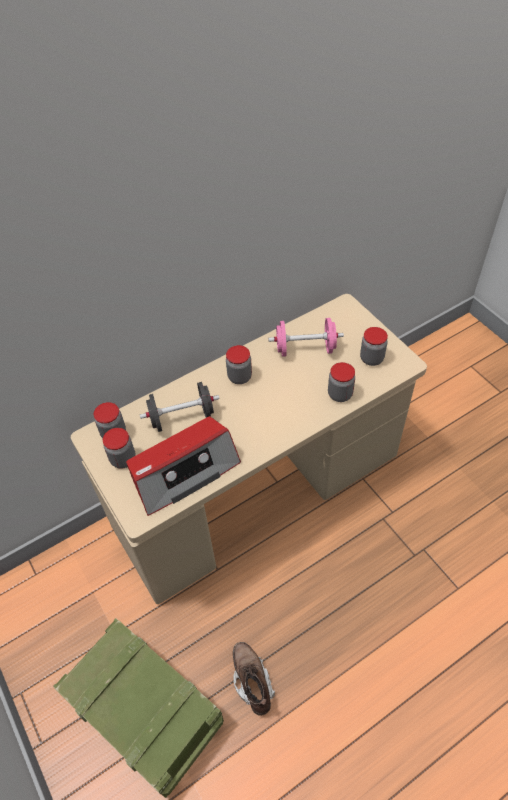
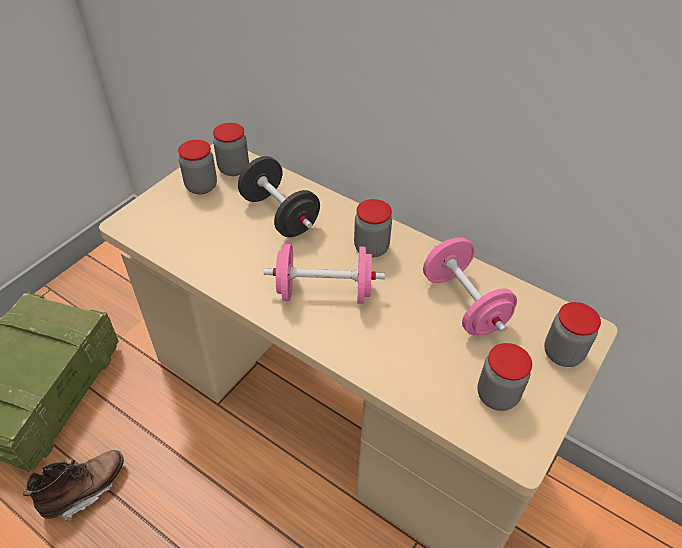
camera: 65 degrees right, 5 degrees down
(184, 471) = (200, 240): radio -> none
(266, 412) = (324, 292): none -> pink dumbbell
(340, 394) = (399, 370): jar -> jar (562, 353)

